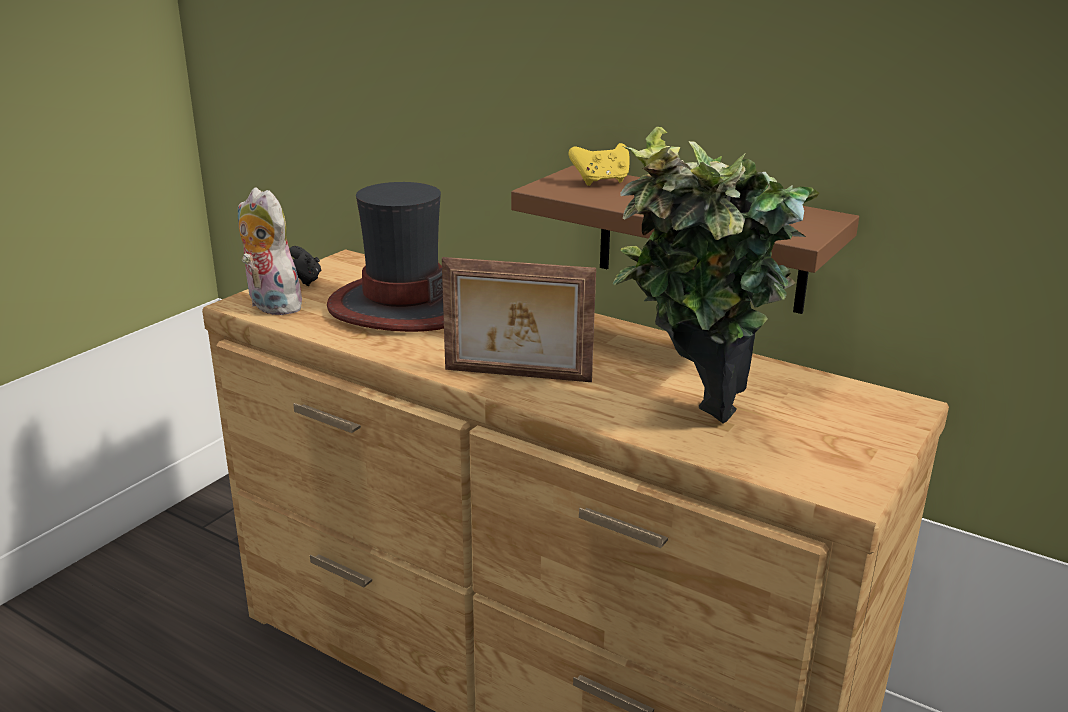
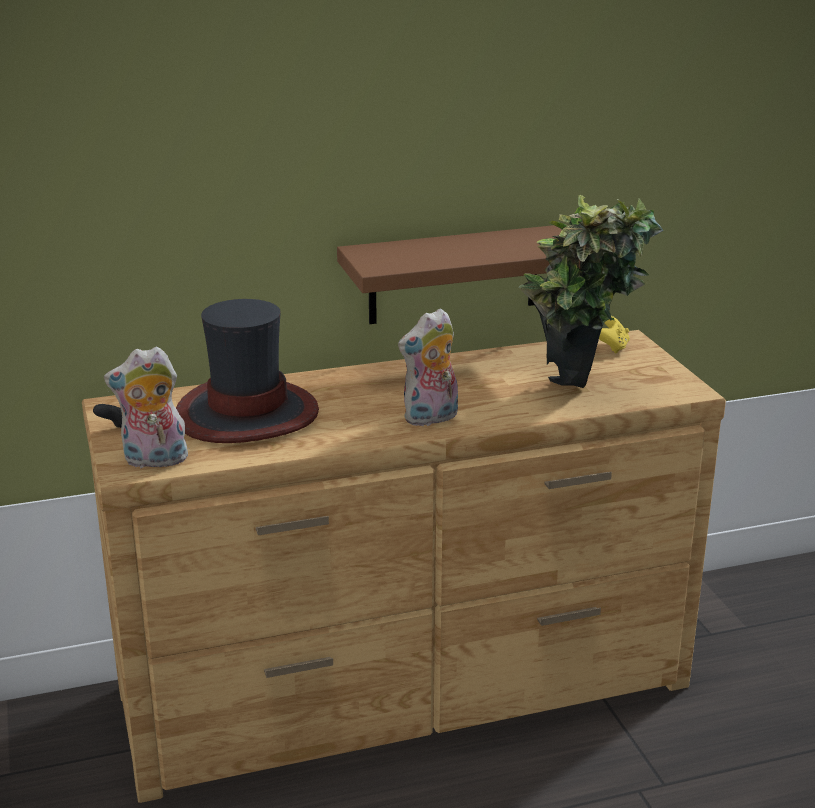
camera: 50 degrees left, 0 degrees up
(517, 376) = (431, 418): picture frame -> plush toy
(601, 182) = (392, 251): yellow game controller -> yellow game controller (612, 347)

